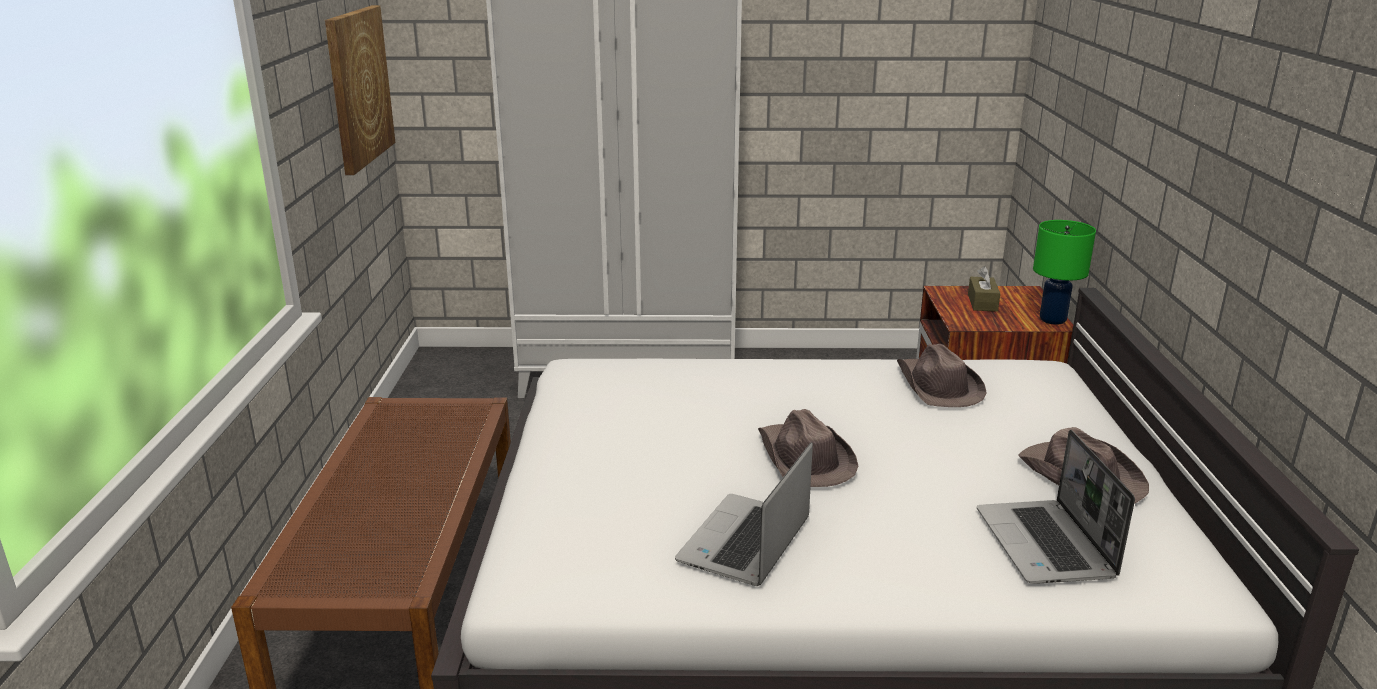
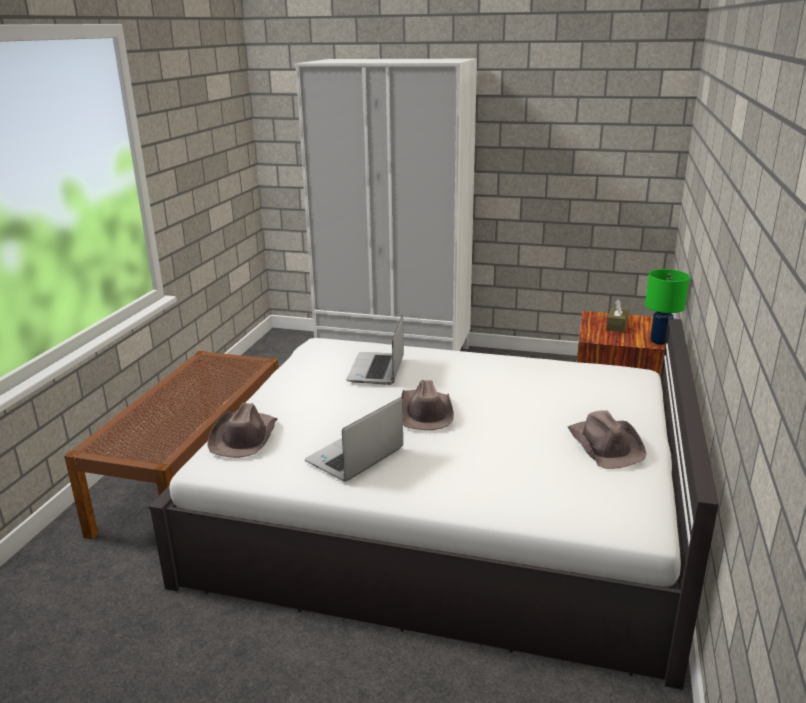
camera: 15 degrees right, 0 degrees up
(358, 87) = (228, 159): picture -> none
(937, 386) = (548, 377): brown hat -> brown hat (244, 437)
(1046, 545) = (549, 483): laptop -> laptop (377, 370)

